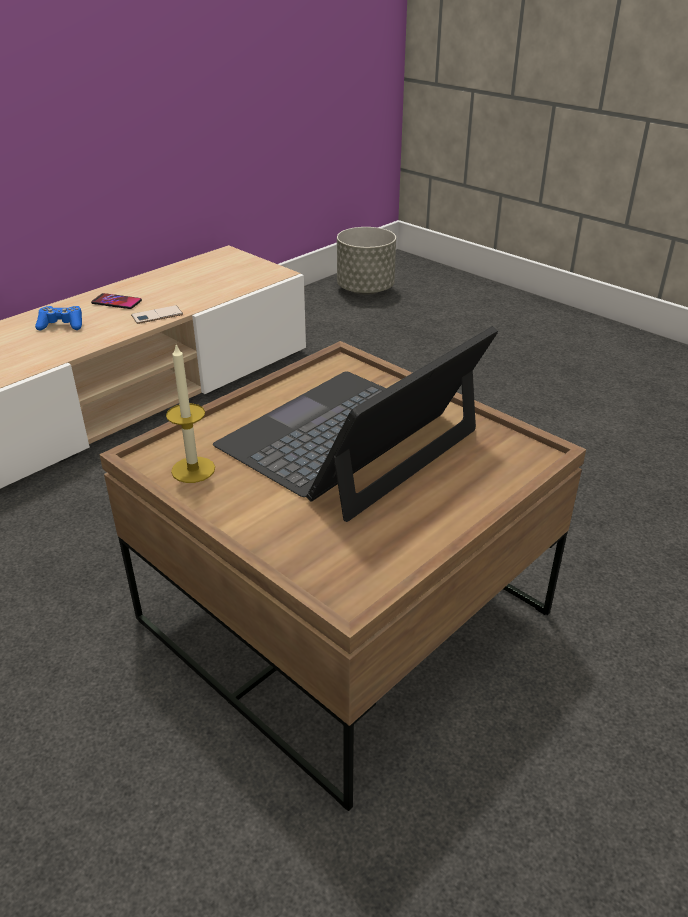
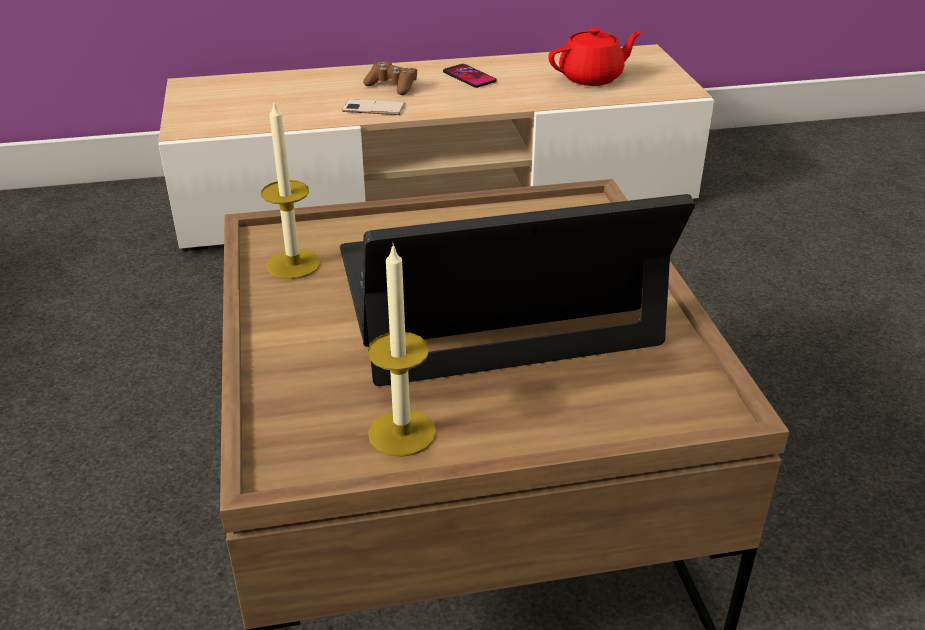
camera: 35 degrees right, 0 degrees up
(62, 325) = (392, 86): blue game controller -> brown game controller
(157, 315) = (496, 101): phone -> phone (373, 108)
(208, 280) = (592, 78): none -> red teapot
(366, 289) = (848, 150): grey planter -> none
(394, 542) = (402, 433): none -> candle

